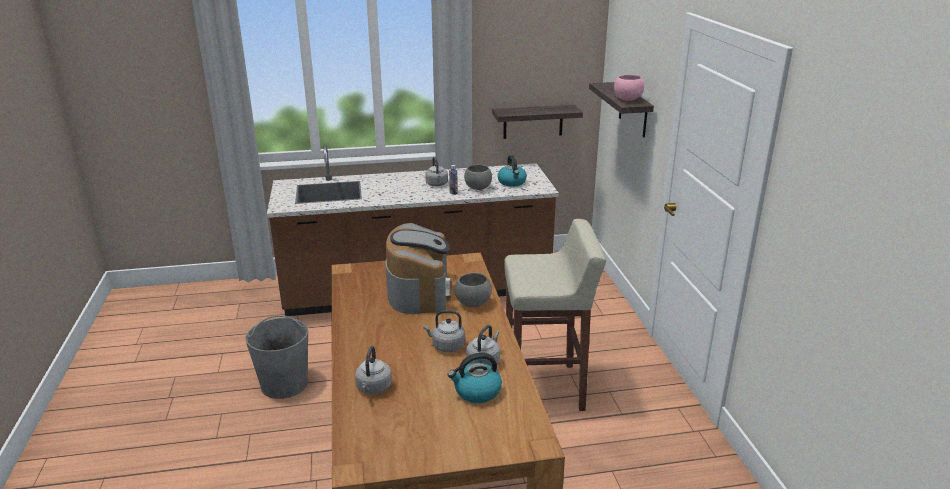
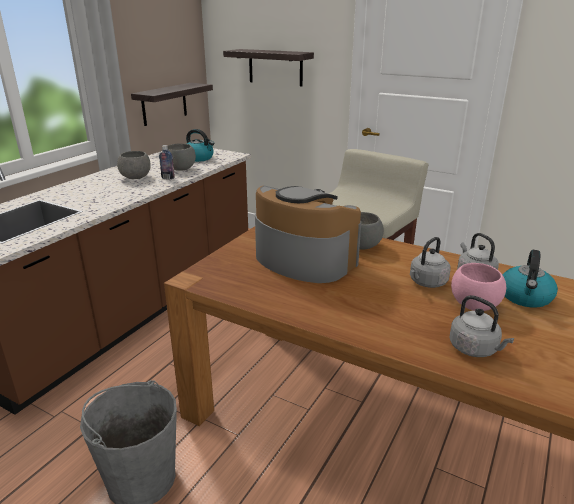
camera: 50 degrees left, 0 degrees up
(437, 184) = (136, 178): grey kettle -> grey bowl
(627, 99) = (286, 52): pink bowl -> pink bowl (474, 306)

